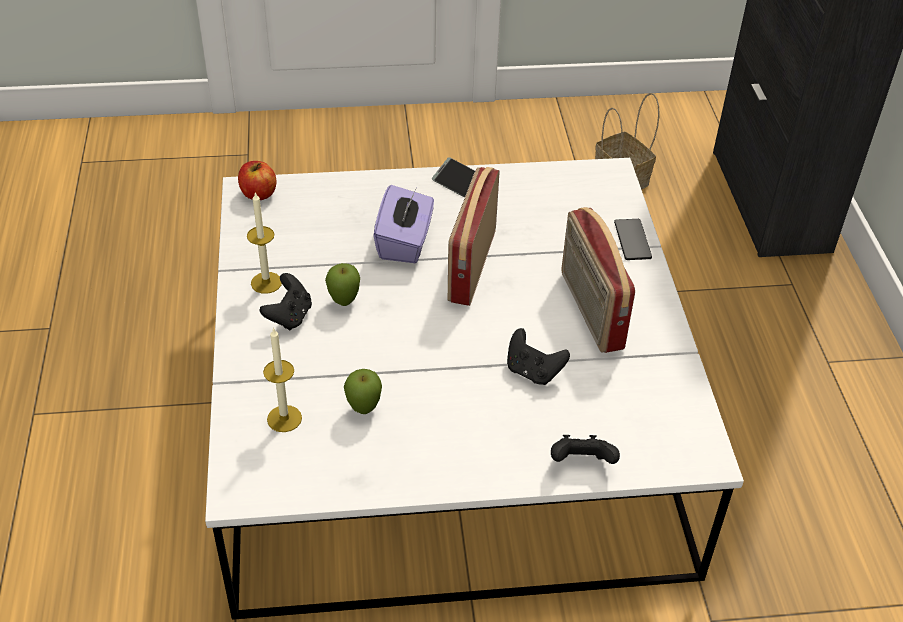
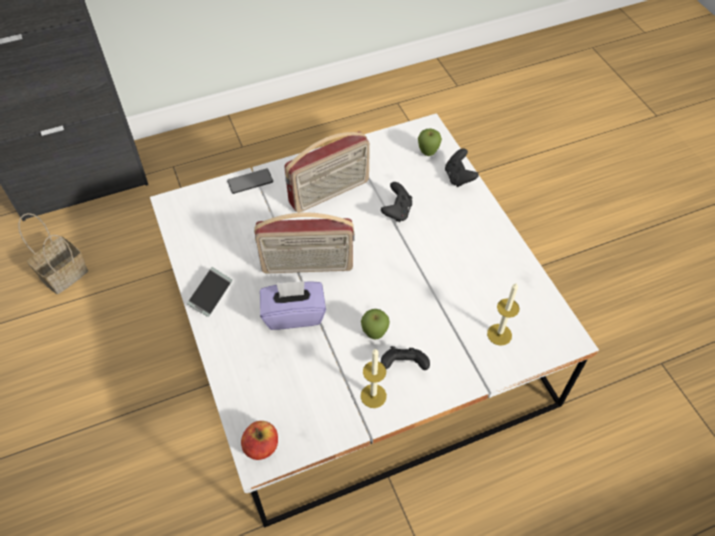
camera: 105 degrees left, 10 degrees up
(364, 409) = (469, 291): apple -> apple (428, 154)

